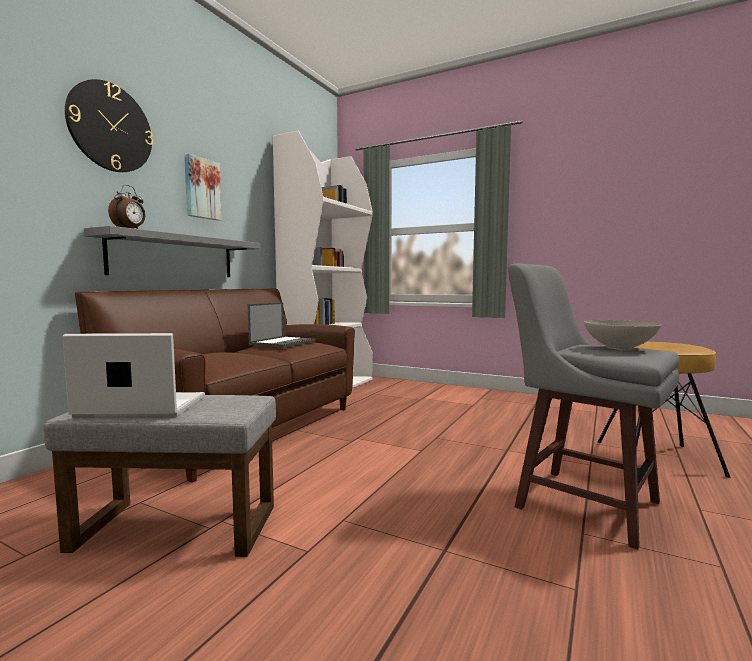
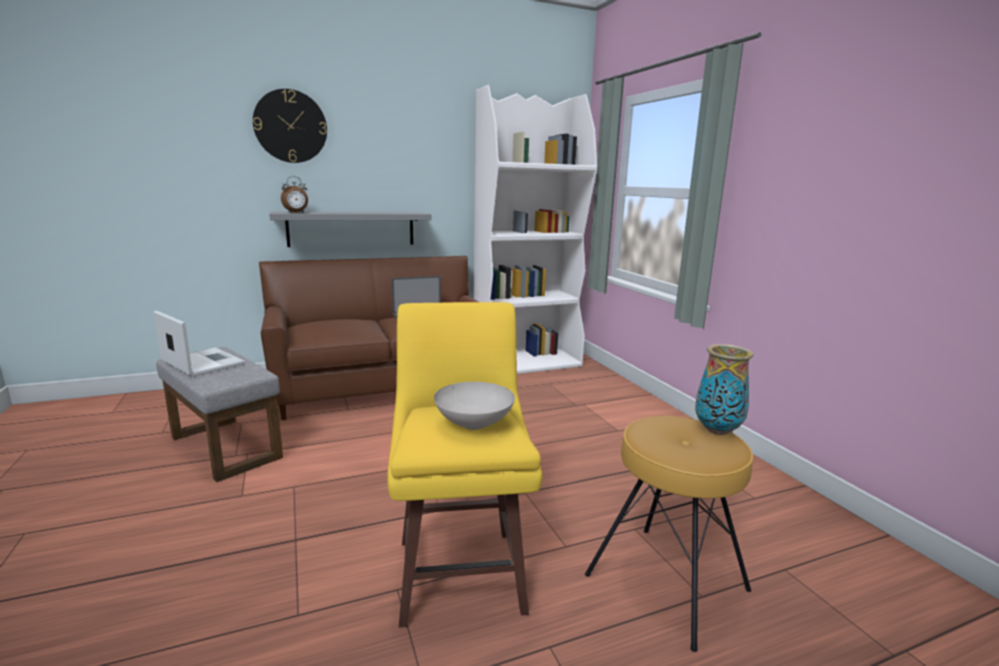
camera: 40 degrees right, 10 degrees up
(201, 188) = (381, 163): picture -> none
(583, 503) = (460, 571): grey stool -> yellow stool
(659, 341) = (718, 430): none -> vase

